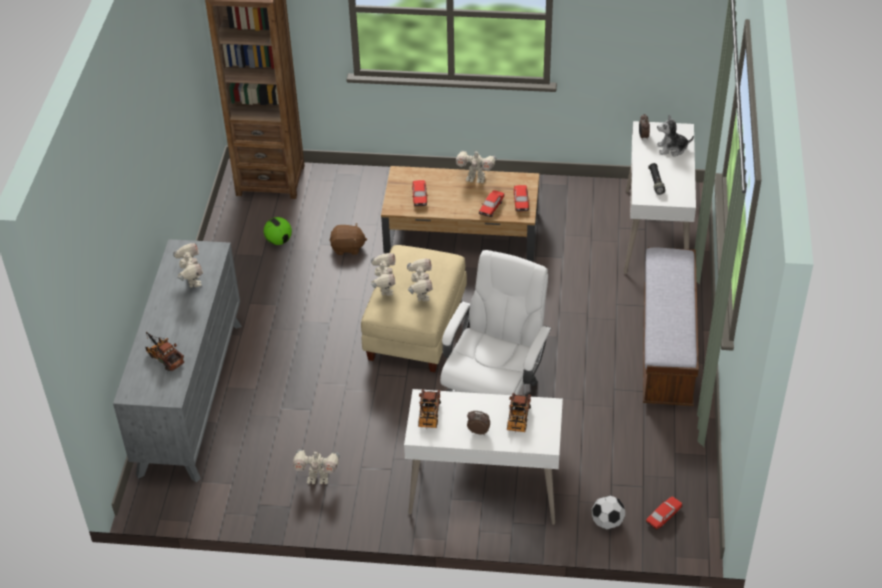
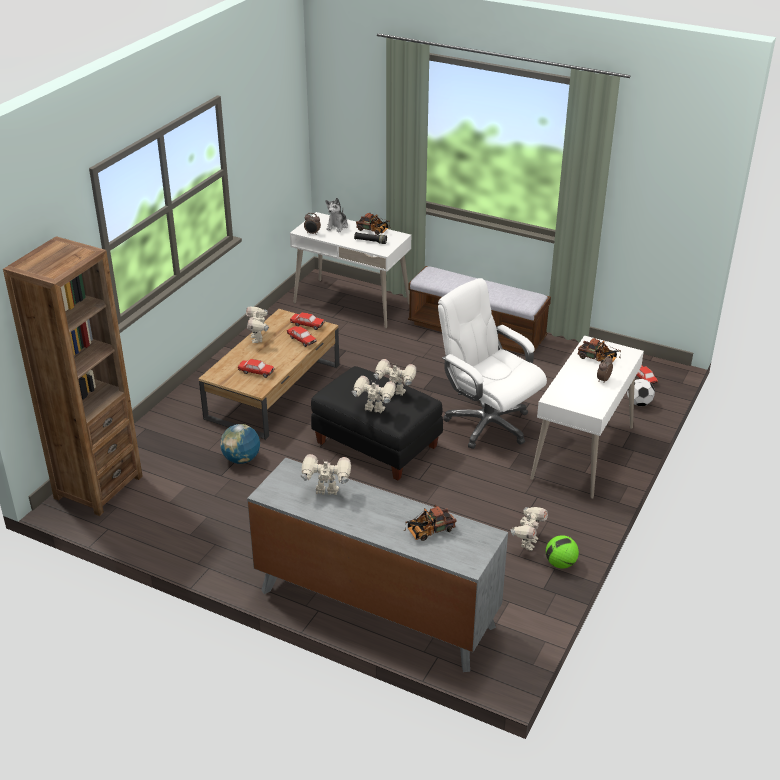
camera: 70 degrees left, 10 degrees down
(278, 241) = (195, 500): football -> football (560, 563)
(348, 248) = (241, 459): brown plush toy -> globe
(415, 328) = (375, 444): beige ottoman -> black ottoman
(429, 416) = (575, 400): toy truck -> toy truck (374, 230)
(476, 178) = (258, 339): toy robot -> toy robot turned 135 degrees clockwise

